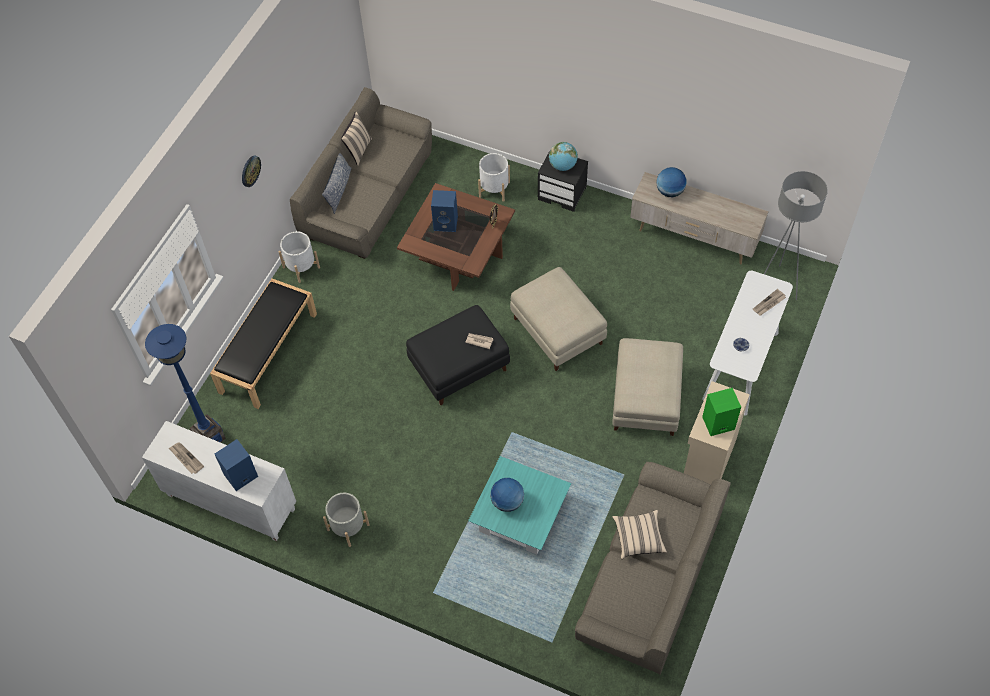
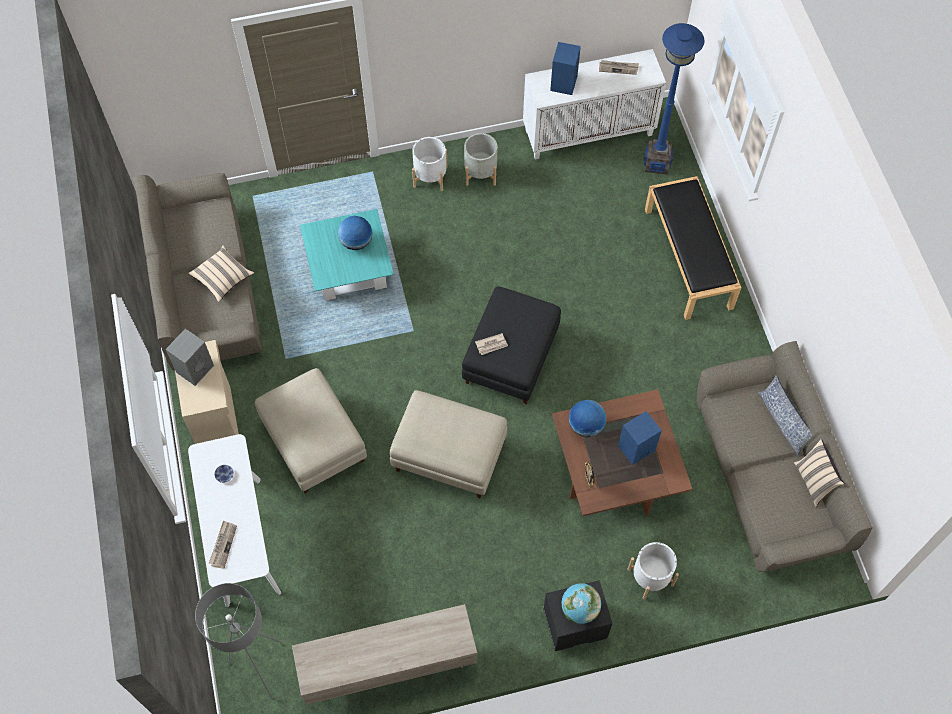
camera: 140 degrees right, 5 degrees up
(250, 171) = (807, 243): wall clock -> none
(301, 267) = (747, 353): white planter -> white planter (430, 177)
(669, 191) = (429, 643): globe -> globe (586, 426)
(718, 424) = (195, 368): green speaker -> grey speaker

